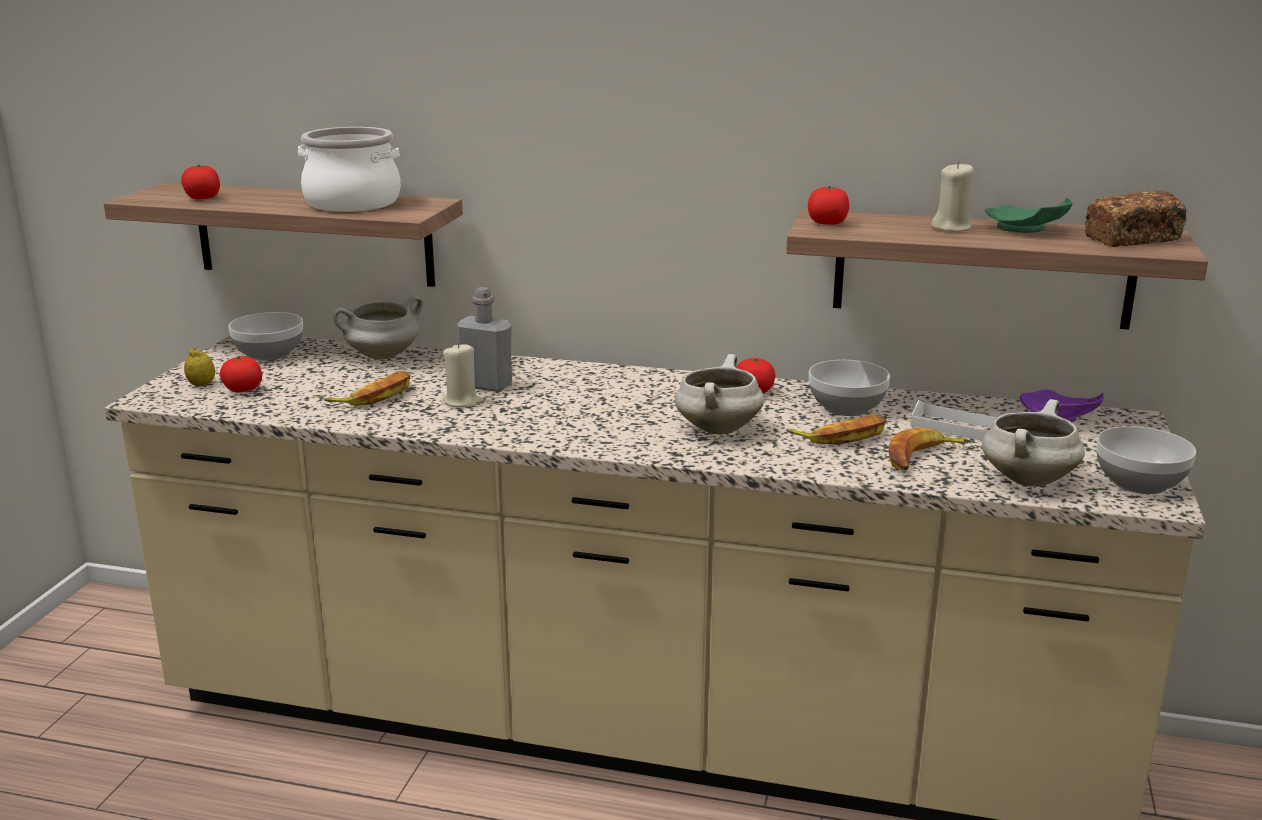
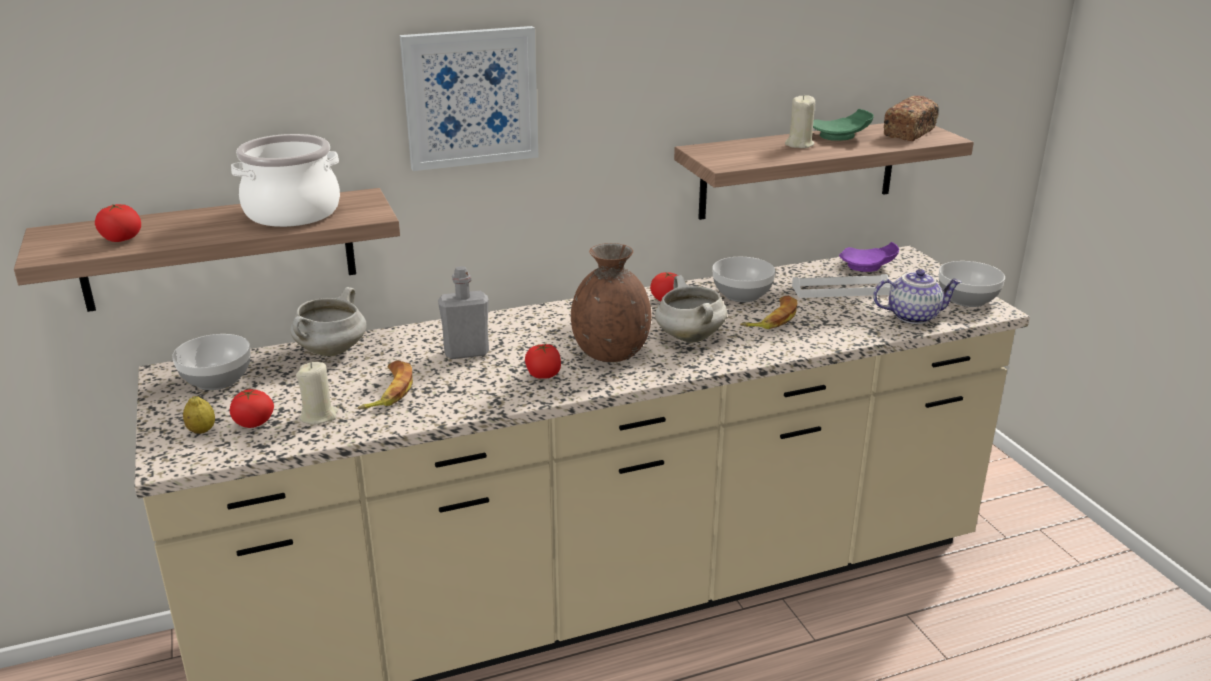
camera: 35 degrees left, 5 degrees up
(462, 401) = (470, 373): beige candle -> beige candle (319, 416)
(559, 115) = (470, 97): none -> picture
(614, 421) = (611, 354): none -> brown vase
(827, 223) = (719, 157): tomato -> tomato (543, 375)
(923, 458) = (839, 319): banana -> none
(1027, 479) = (913, 316): white cooking pot -> teapot

